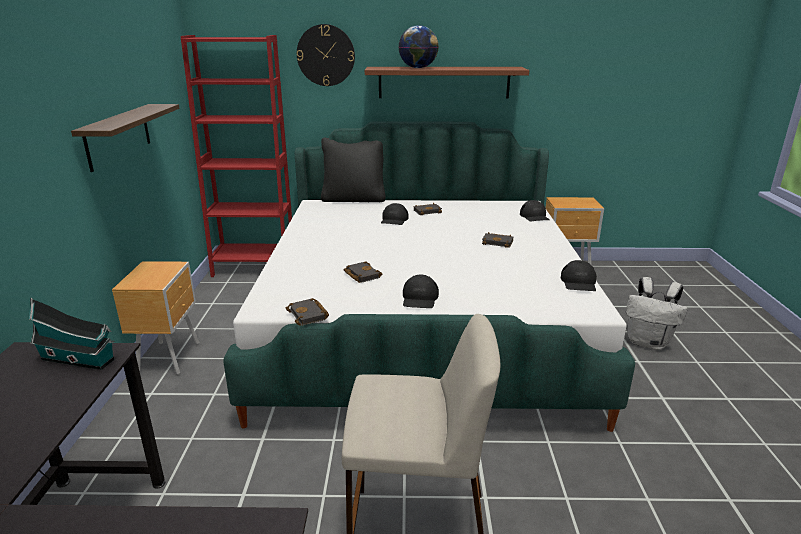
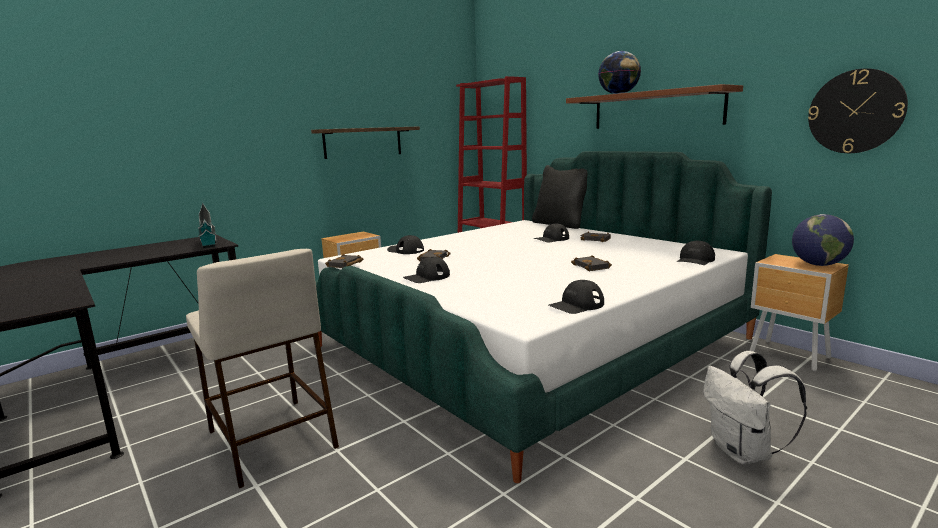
camera: 50 degrees right, 10 degrees down
(303, 274) = (405, 250): none -> black cap
(326, 55) = (558, 91): wall clock -> wall clock (855, 111)
(584, 201) = (818, 265): none -> globe

